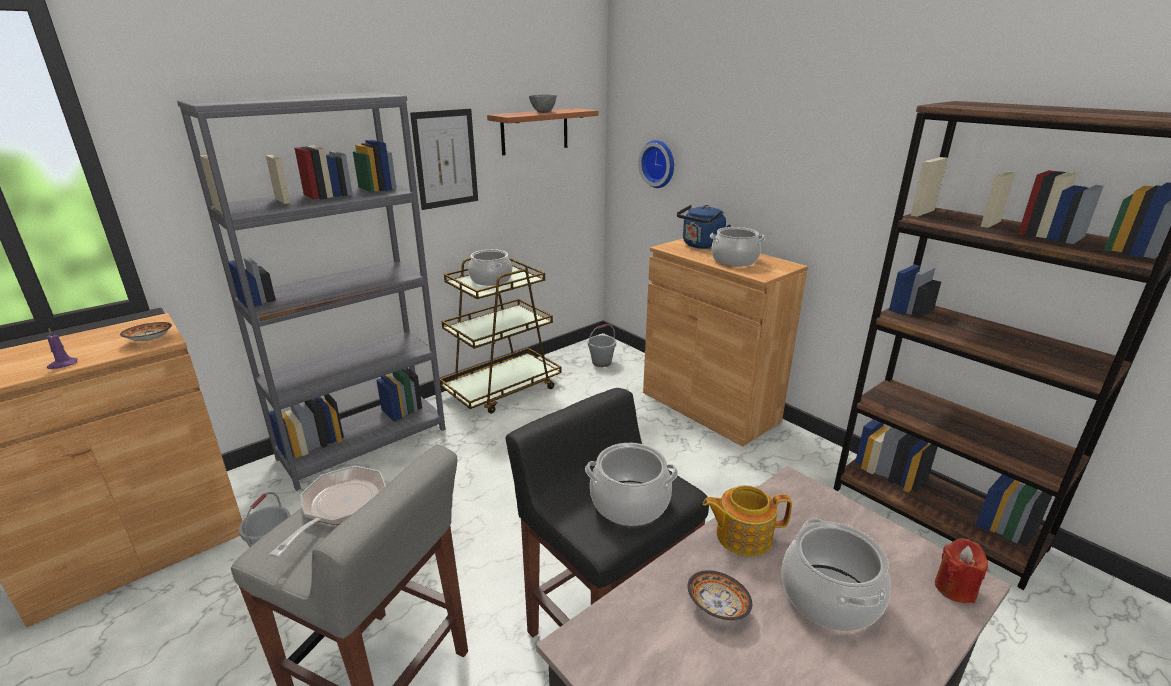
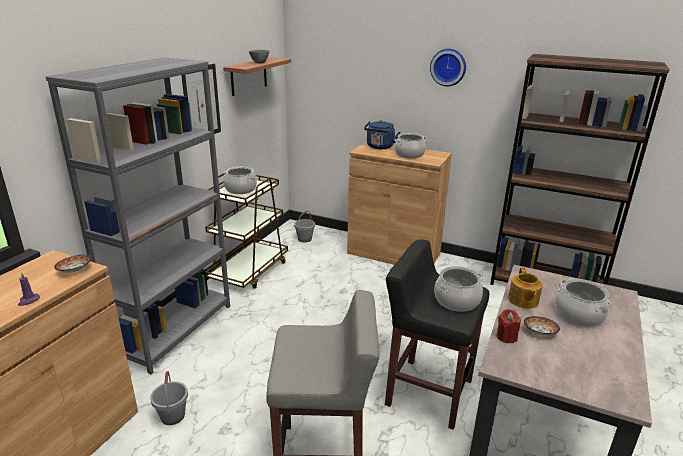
camera: 25 degrees left, 0 degrees up
(340, 507) = (301, 345): frying pan -> none
(659, 163) = (334, 93): wall clock -> wall clock (448, 67)
(742, 536) = (523, 300): teapot -> teapot turned 60 degrees counterclockwise
(955, 588) = (620, 298): red candle -> red candle (506, 337)

